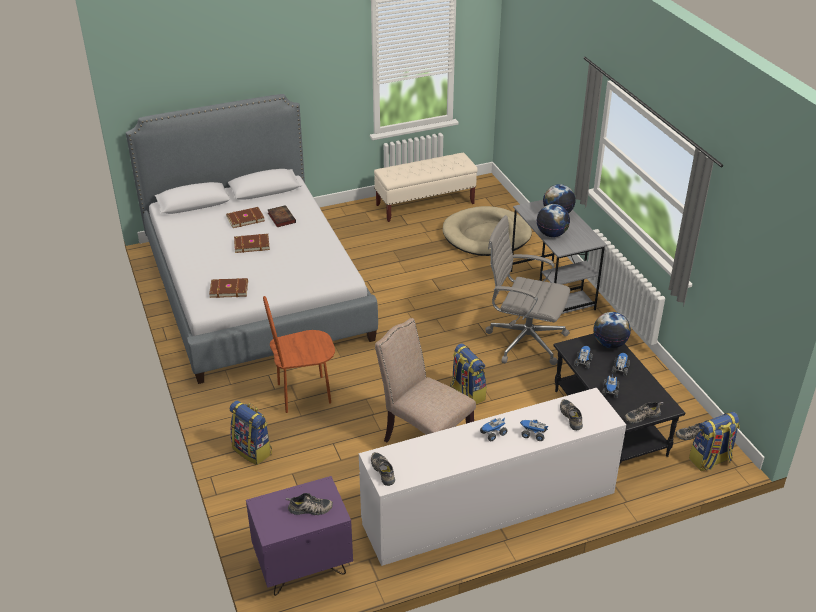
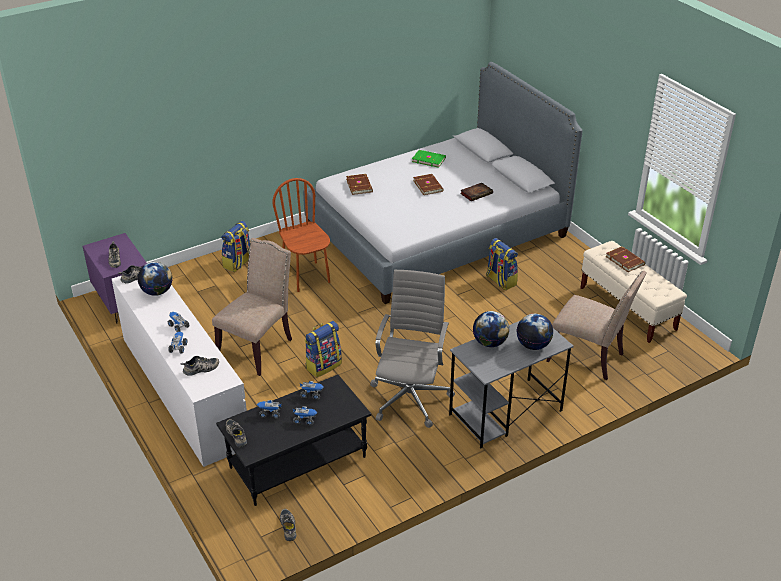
camera: 80 degrees right, 0 degrees up
(196, 238) = (428, 159): none -> green book
(245, 218) = (467, 176): brown book -> brown book (625, 260)
(486, 235) = (589, 357): beige dog bed -> beige chair
(609, 344) = (344, 412): globe -> globe (157, 292)
(710, 460) = (252, 539): backpack -> backpack (500, 281)

